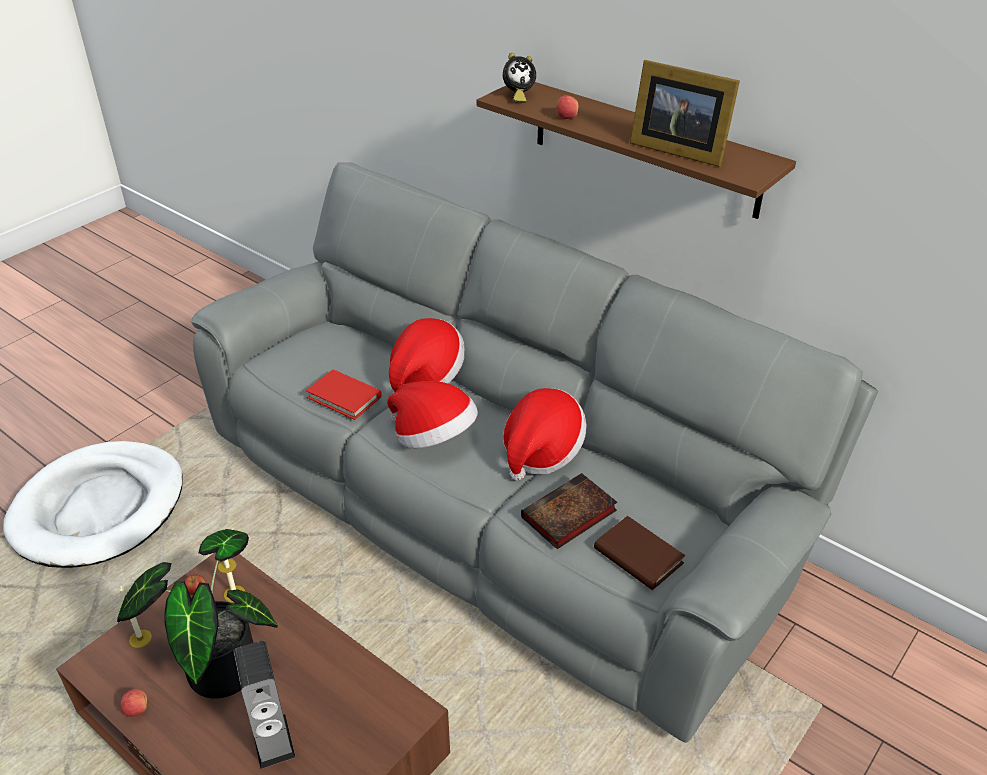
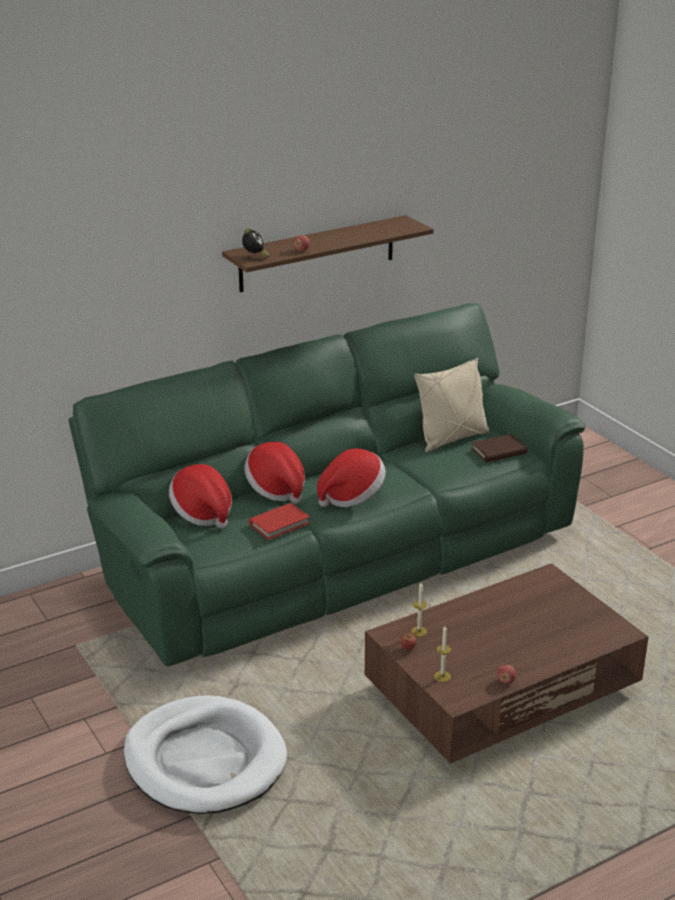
camera: 70 degrees left, 10 degrees down
(217, 665) = (481, 644): potted plant -> none
(273, 740) = (551, 627): speaker -> none
(495, 509) = (338, 556): grey sofa -> green sofa
(541, 451) = (390, 462): hat -> hat (202, 513)
(568, 516) = (455, 465): book -> none
(656, 499) = (452, 438): none -> beige pillow
(676, 149) = (370, 234): picture frame -> none

